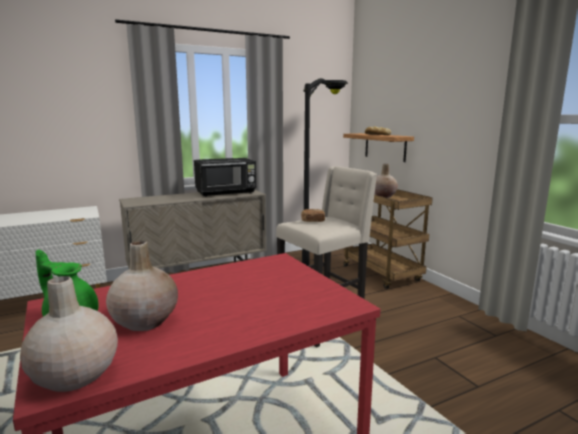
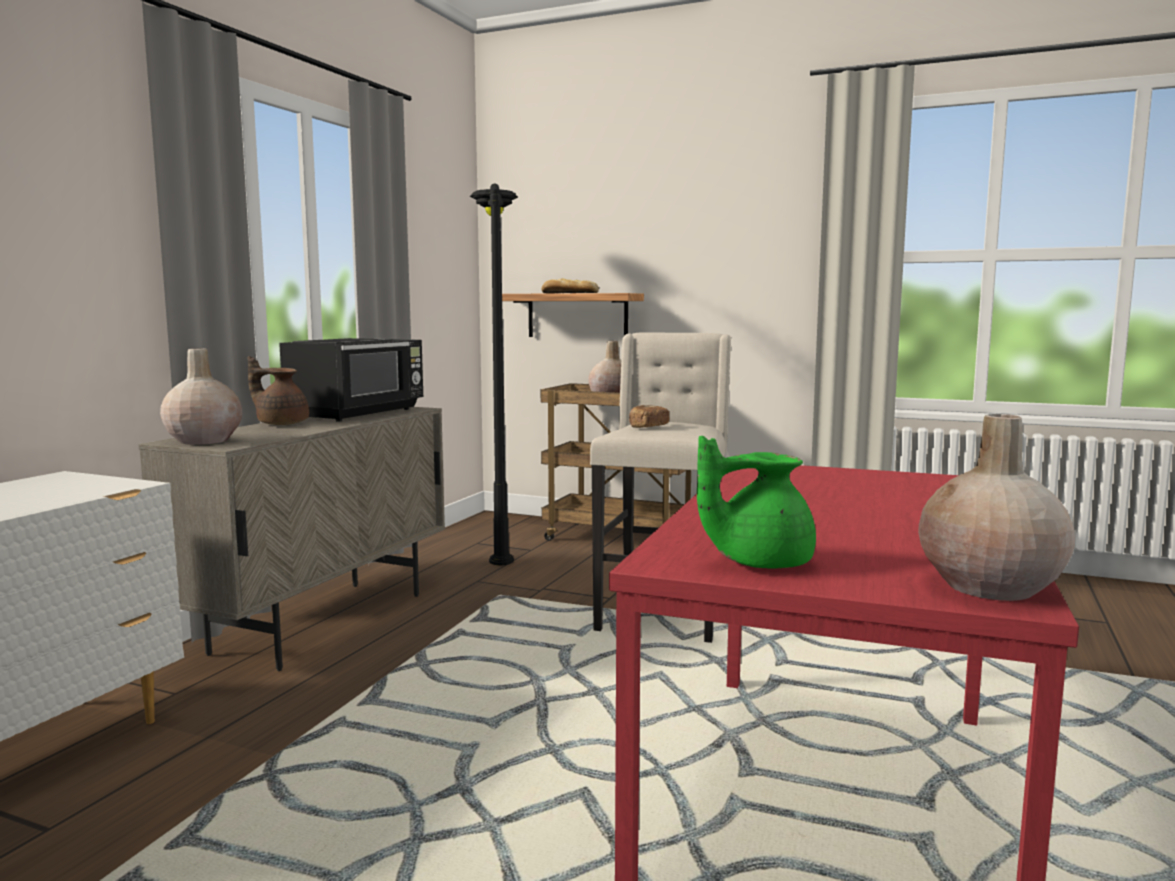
camera: 40 degrees left, 5 degrees down
(145, 321) = (856, 539): beige vase -> beige vase (203, 441)
(184, 195) = (281, 423): none -> brown teapot

